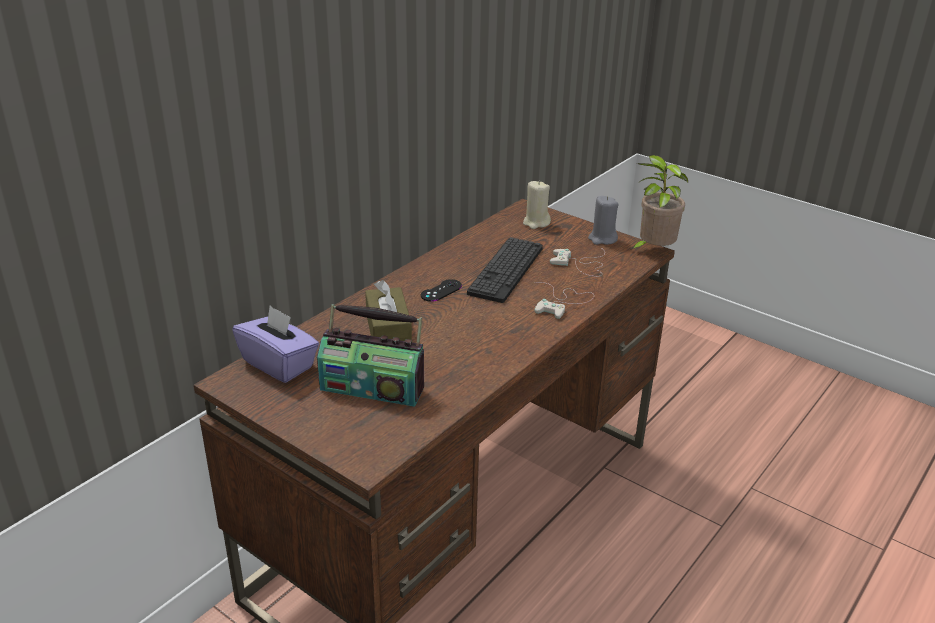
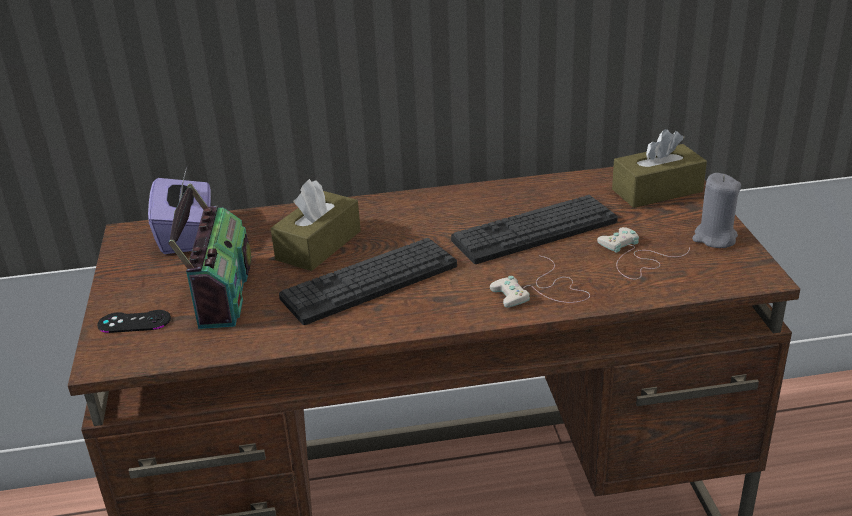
camera: 45 degrees right, 0 degrees up
(372, 387) = (220, 292): radio -> radio turned 150 degrees counterclockwise
(441, 291) = (432, 226): black game controller -> black game controller (134, 322)
(459, 338) = (370, 282): none -> keyboard
(536, 223) = (657, 190): beige candle -> brown tissue box
(653, 251) = (764, 277): potted plant -> none

